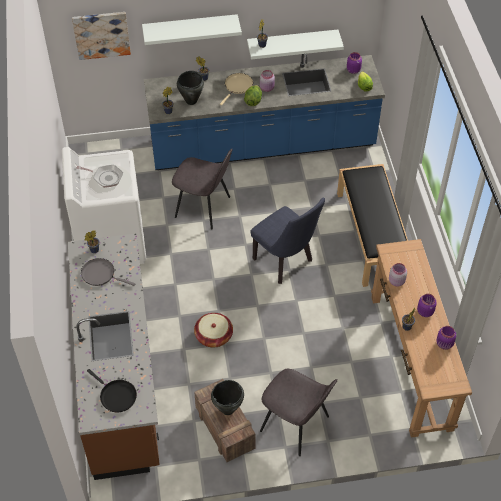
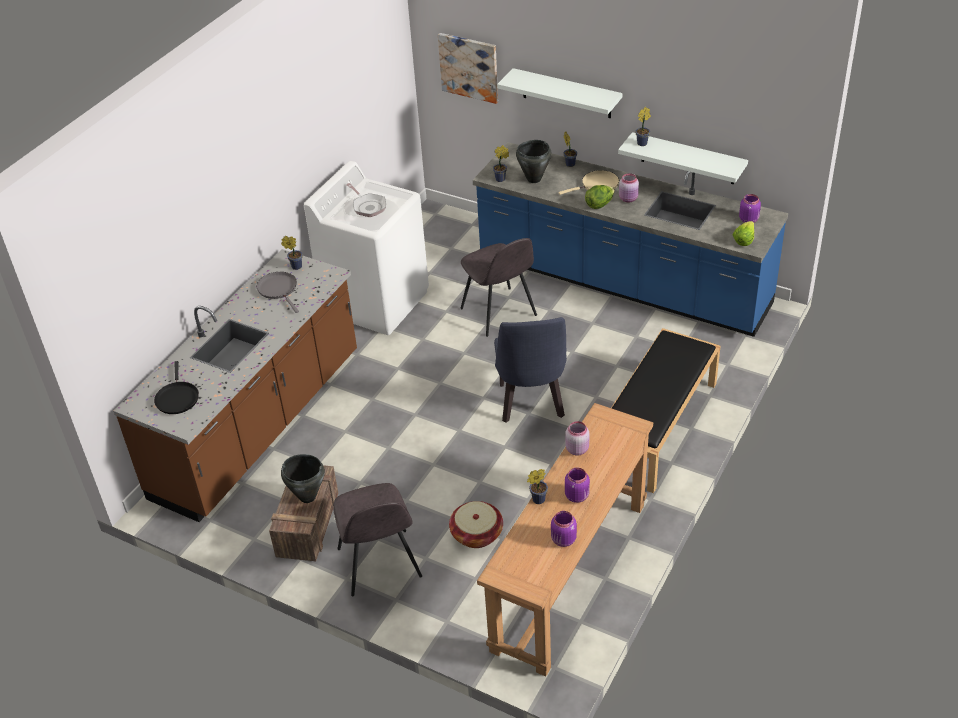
camera: 40 degrees right, 10 degrees down
(213, 336) = (385, 435): basket -> basket (476, 534)

